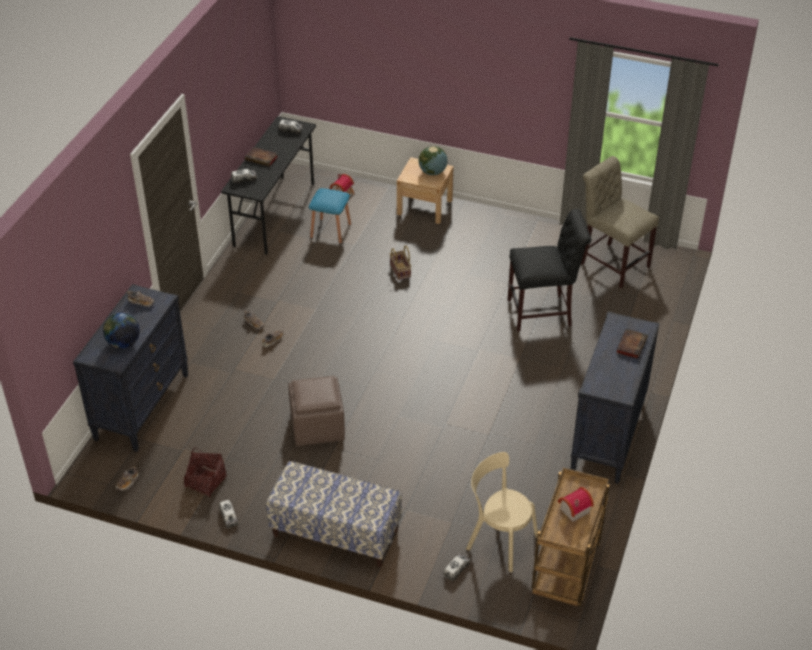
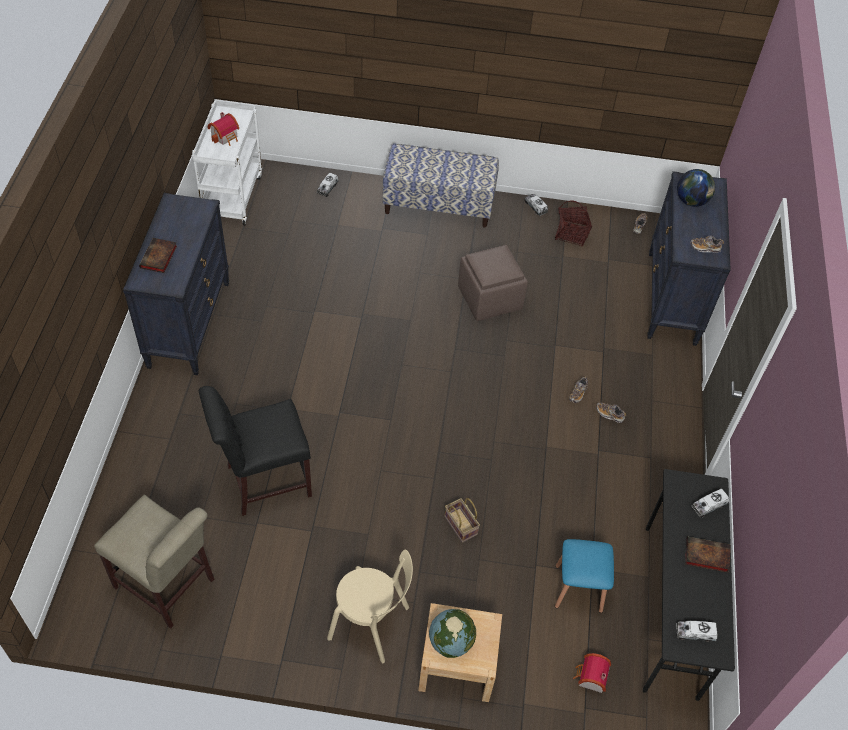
camera: 165 degrees right, 10 degrees up
(499, 540) = (293, 214): beige chair -> beige chair (372, 625)
(566, 572) = (232, 196): brown cart -> white cart

